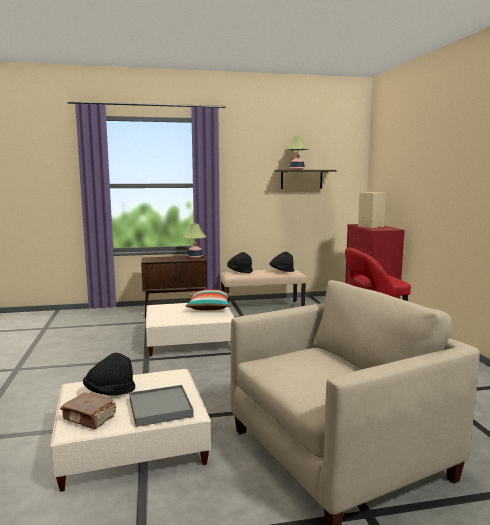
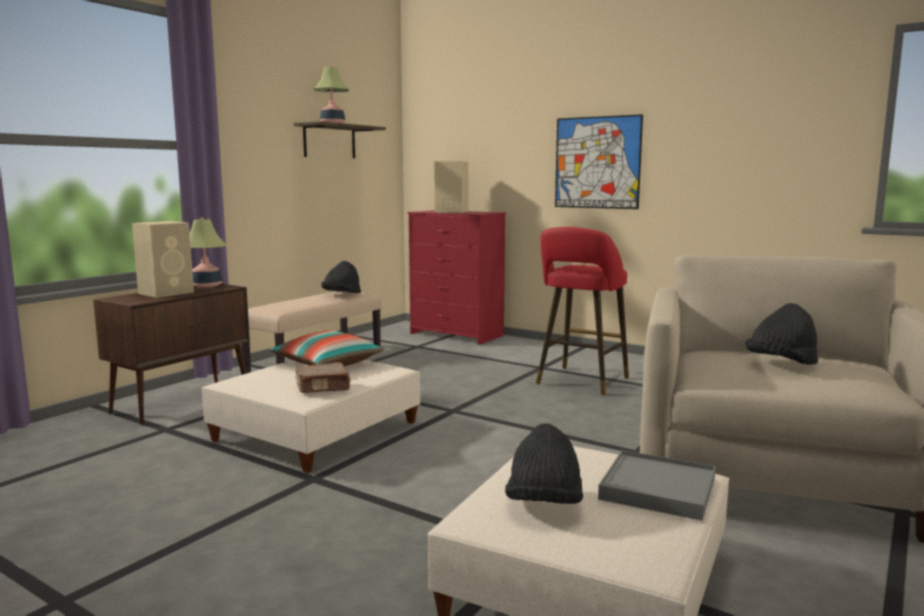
camera: 45 degrees left, 0 degrees up
(89, 418) = (629, 543): brown book -> brown book (323, 388)
(171, 258) = (167, 293): none -> beige speaker
(239, 272) = (280, 305): black hat -> black hat (781, 364)
(452, 198) = (597, 162): none -> picture

